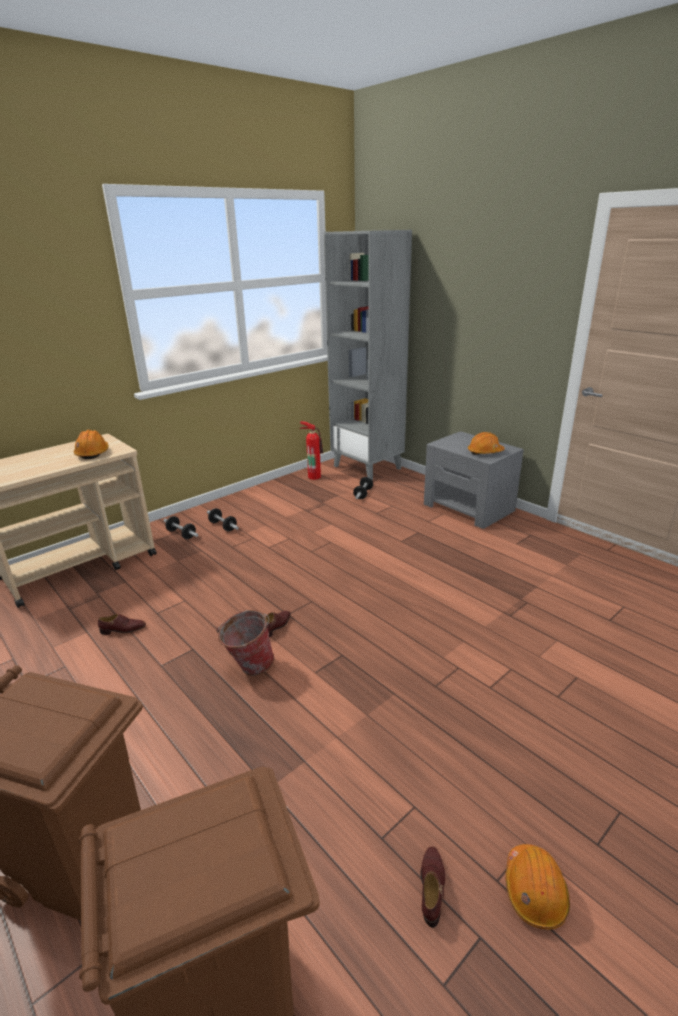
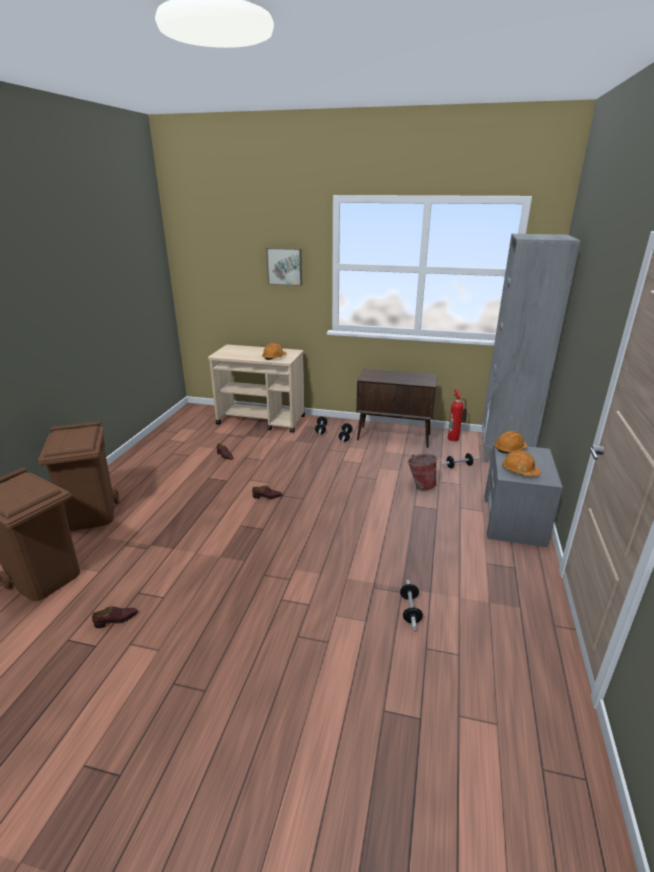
camera: 55 degrees right, 0 degrees up
(44, 306) = (285, 266): none -> picture
(248, 667) = (227, 502): bucket -> bucket (420, 485)
(267, 501) = (394, 437): none -> brown cabinet
(534, 891) = (129, 661): orange hard hat -> orange hard hat (510, 449)
(555, 607) = (410, 610): none -> dumbbell

